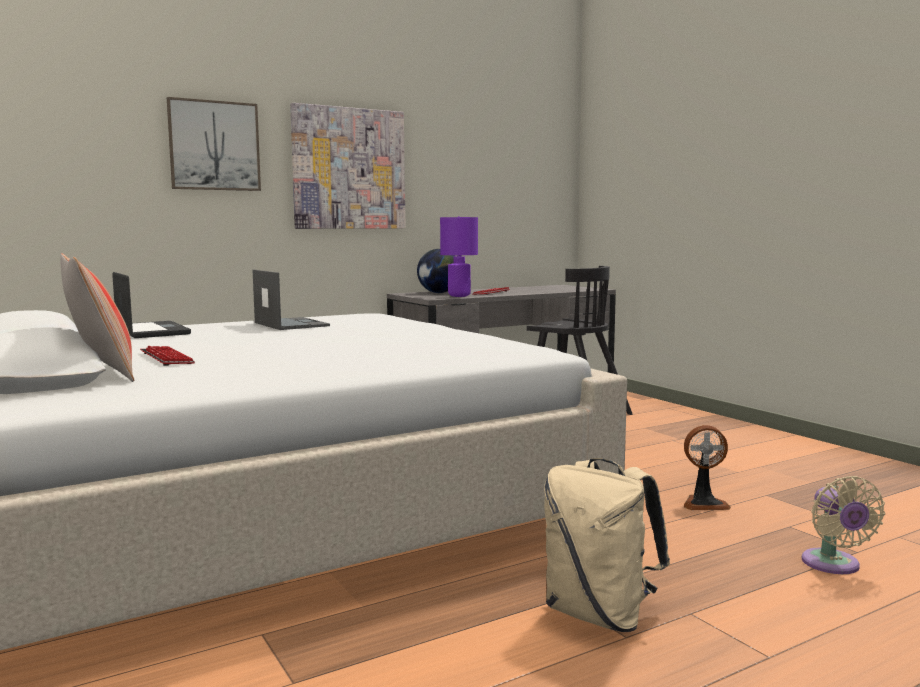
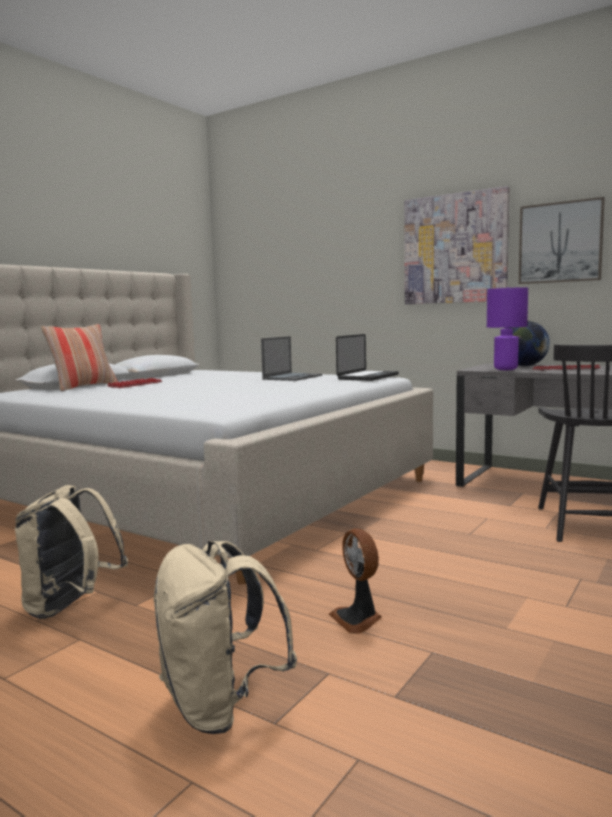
camera: 65 degrees right, 0 degrees up
(152, 331) = (230, 373): laptop -> laptop (368, 377)
(214, 146) = (352, 244): picture -> picture (560, 242)
(833, 565) = (220, 706): beige fan -> beige backpack

